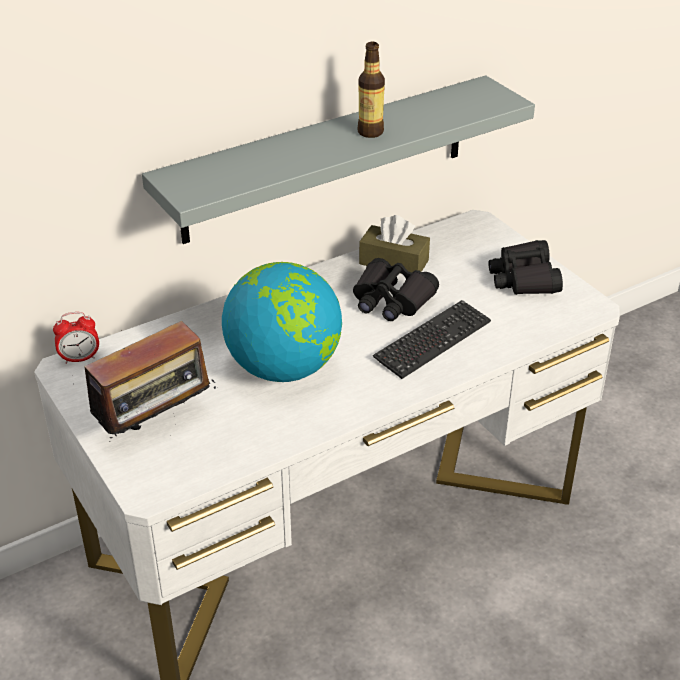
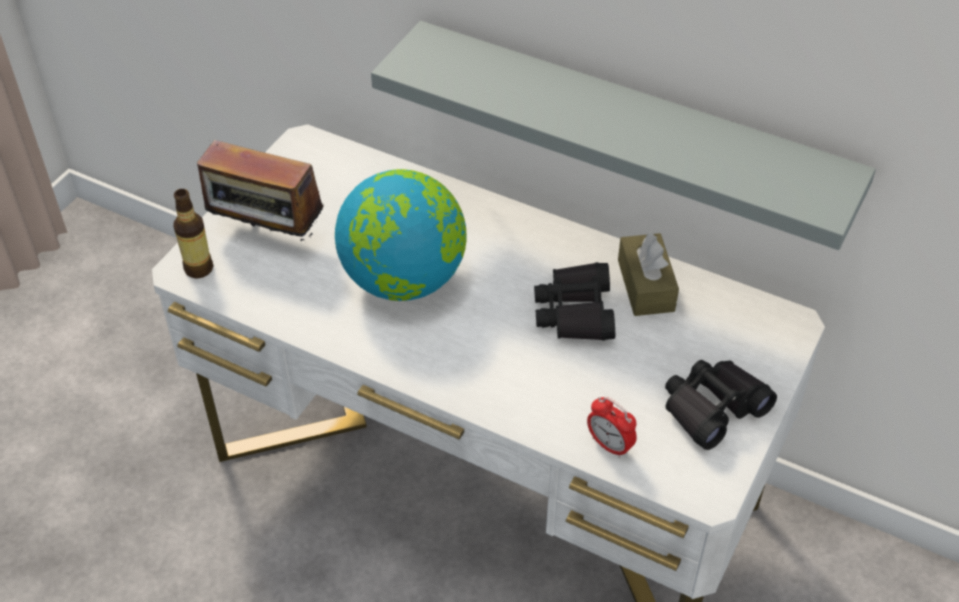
camera: 60 degrees right, 10 degrees up
(80, 358) = (322, 145): alarm clock -> alarm clock (609, 445)
(370, 132) = (637, 130): bottle -> bottle (199, 269)
(433, 341) = (530, 373): keyboard -> none

